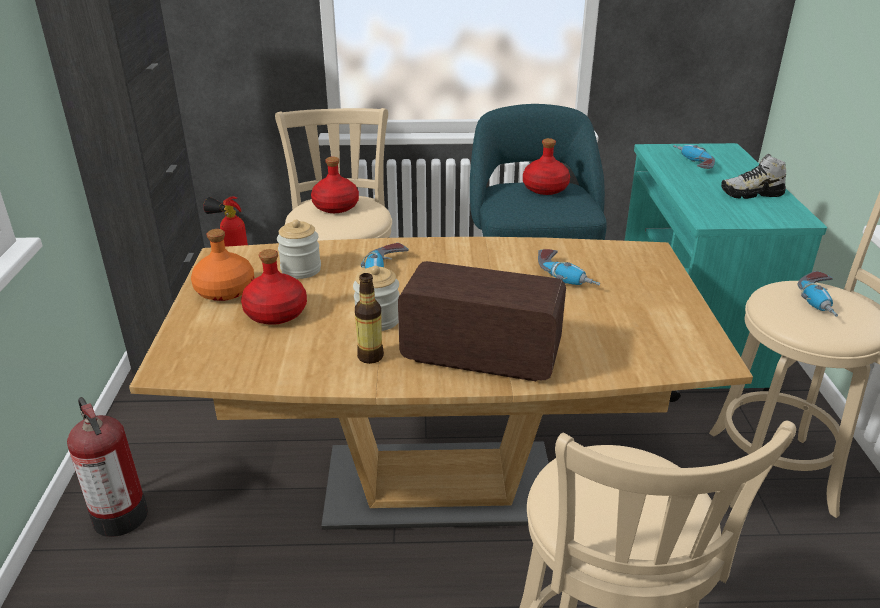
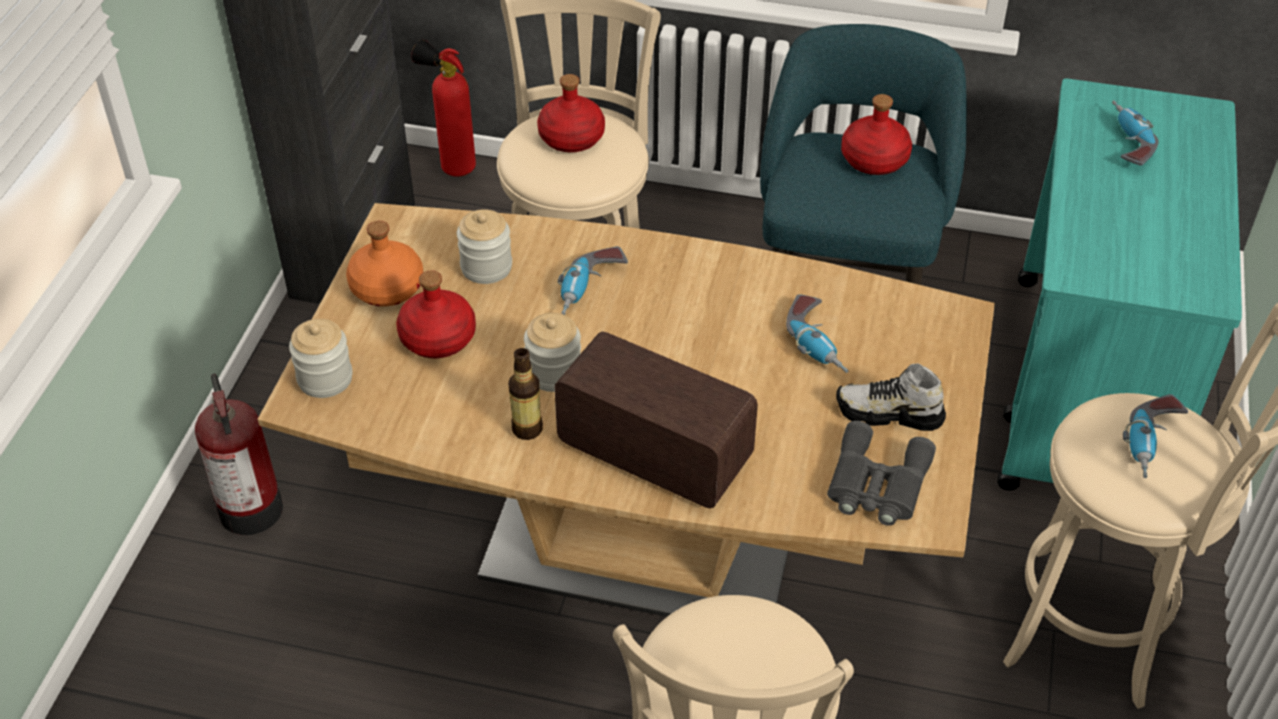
camera: 15 degrees right, 15 degrees up
(186, 351) = (325, 379): none -> jar
(660, 347) = (876, 485): none -> grey binoculars
(751, 194) = (1175, 228): shoe -> shoe (889, 414)

